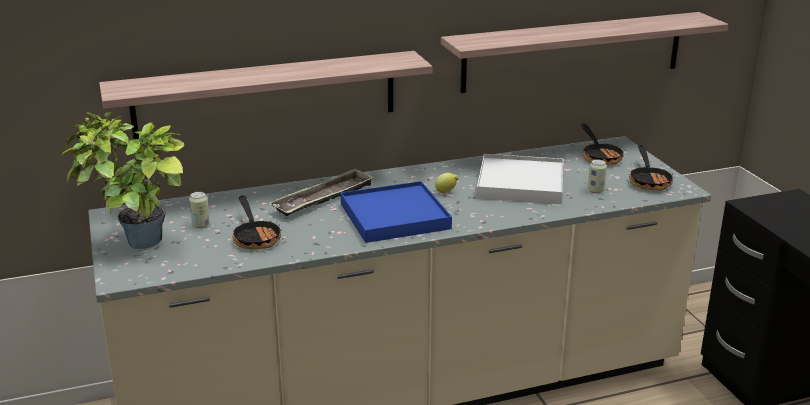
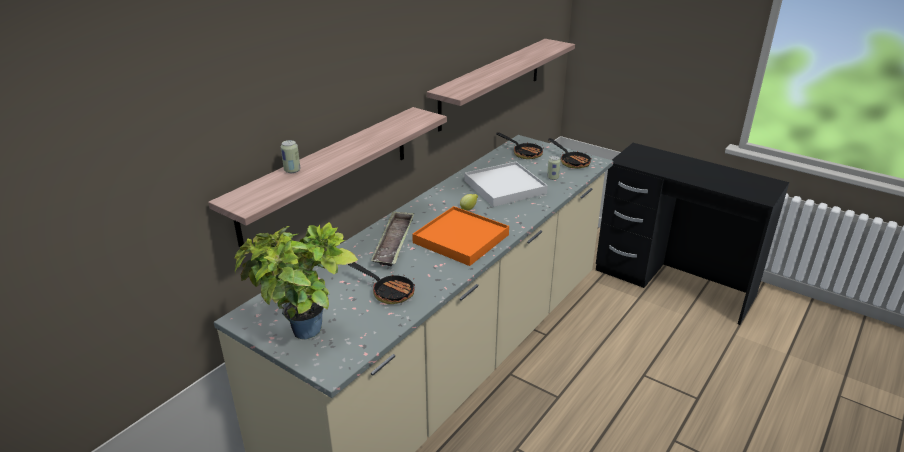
camera: 35 degrees left, 5 degrees up
(201, 225) = (332, 298): can -> can (292, 170)
(394, 216) = (461, 239): blue tray -> orange tray

